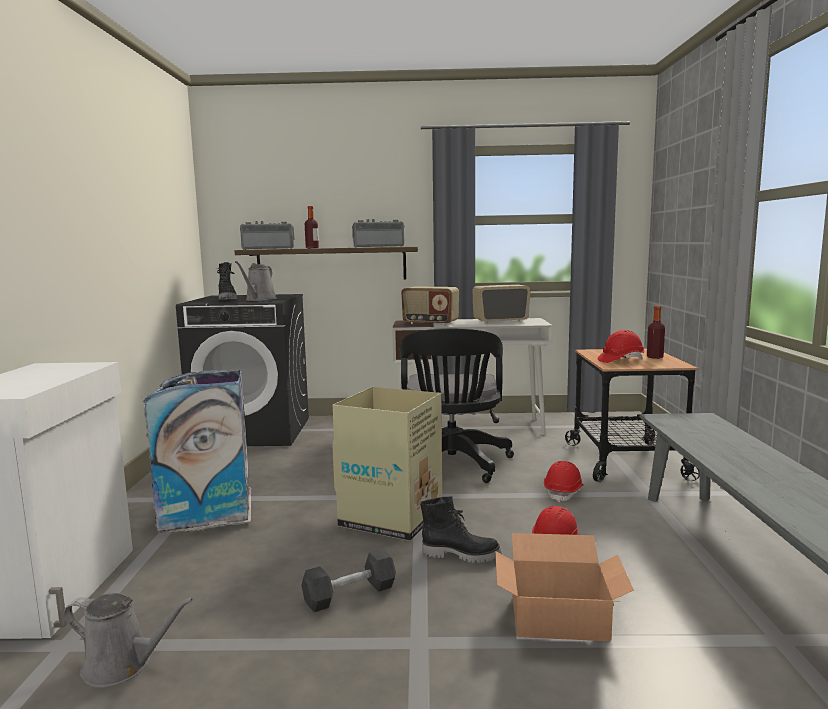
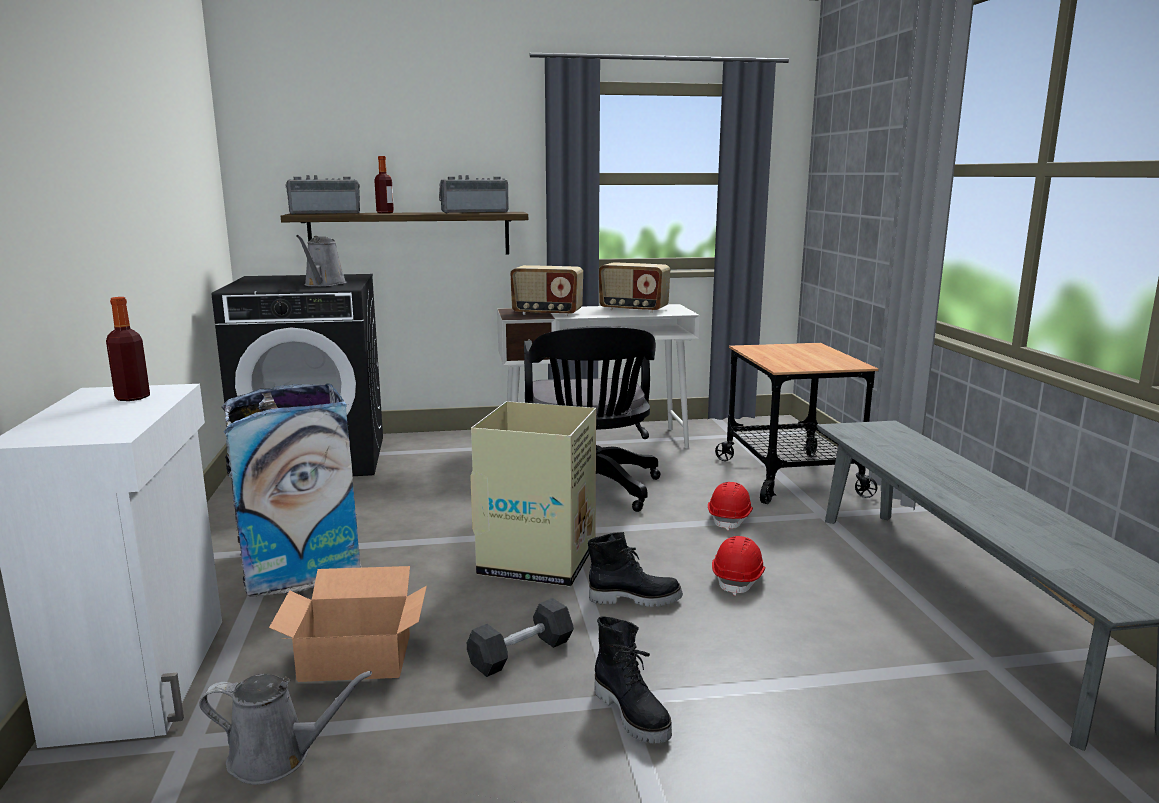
camera: 10 degrees left, 5 degrees up
(227, 299) = (276, 283): black boot -> black boot (633, 714)
(500, 321) = (633, 309): radio -> radio turned 135 degrees counterclockwise
(560, 618) = (764, 660): cardboard box -> cardboard box (356, 658)
(620, 360) = (789, 360): red hard hat -> none
(654, 357) = (825, 355): bottle -> bottle (132, 397)

